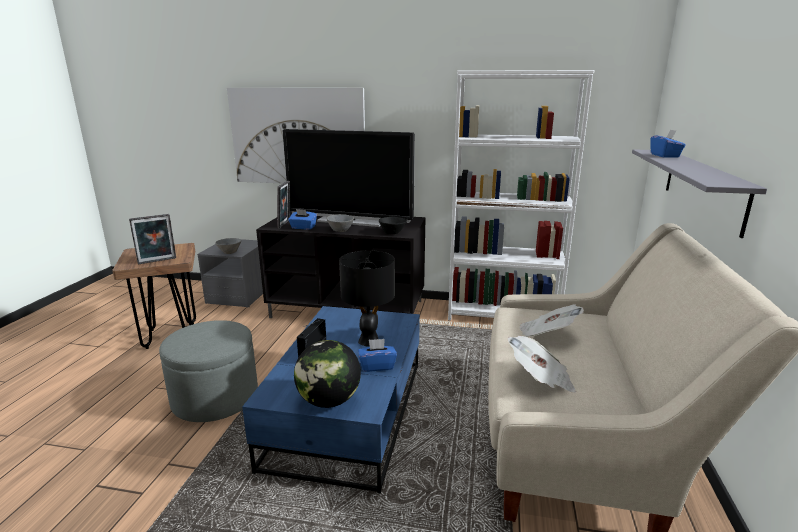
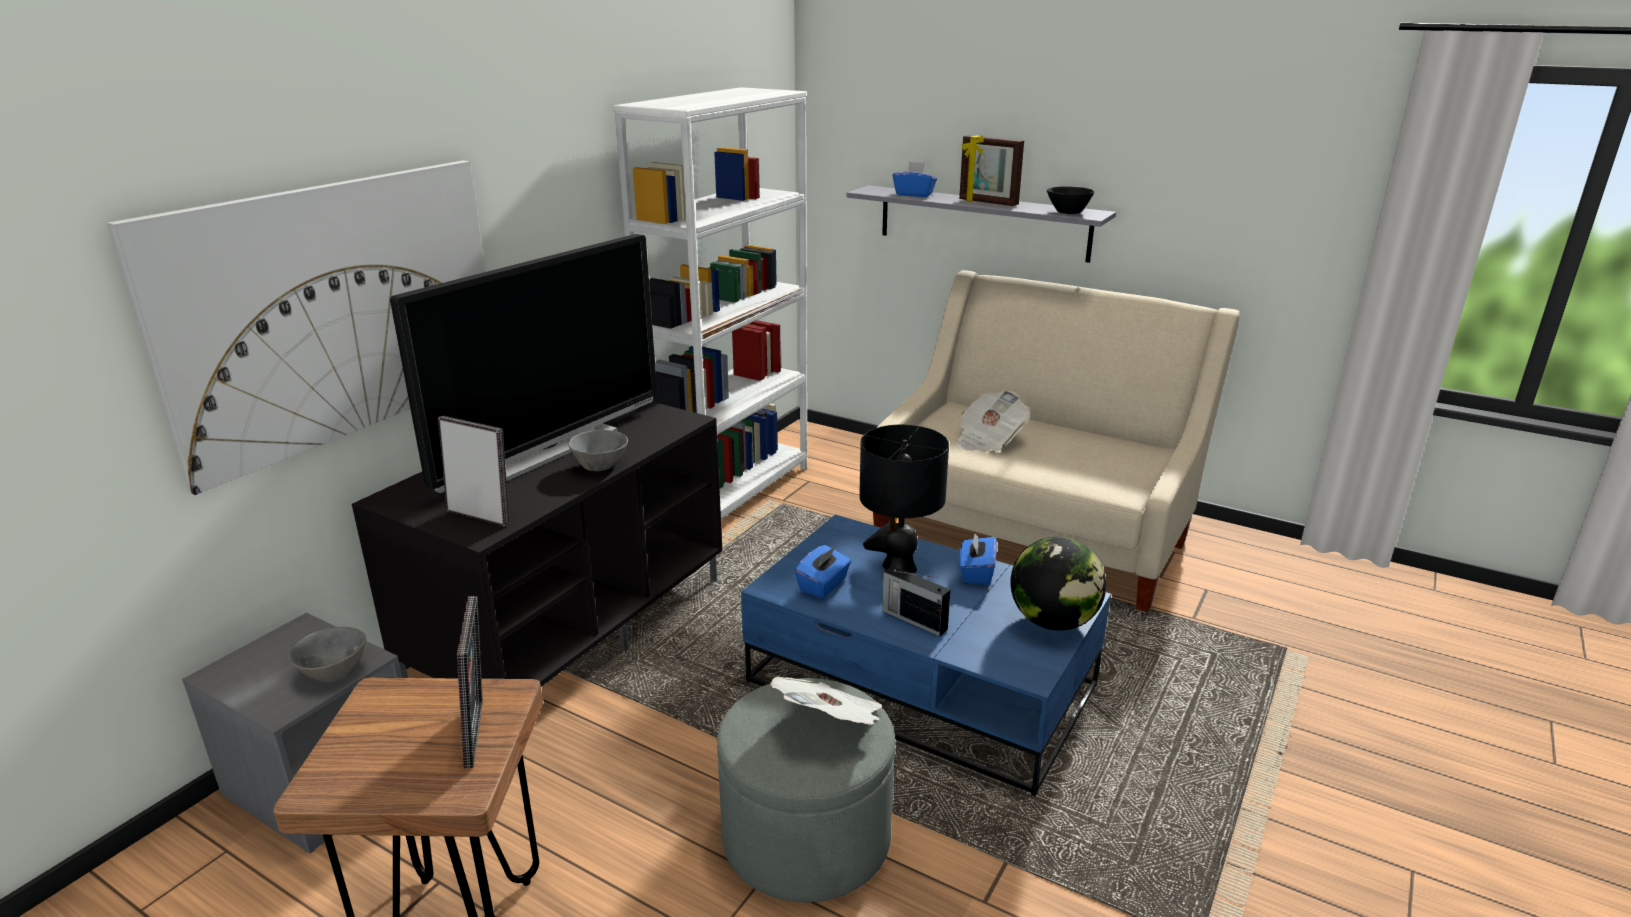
camera: 70 degrees left, 5 degrees up
(303, 227) = (535, 499): blue tissue box -> blue tissue box (823, 585)
(393, 233) = (669, 426): black bowl -> black bowl (1069, 212)
(540, 379) = (1085, 469): newspaper -> newspaper (830, 724)
(686, 165) = (988, 203): none -> picture frame

